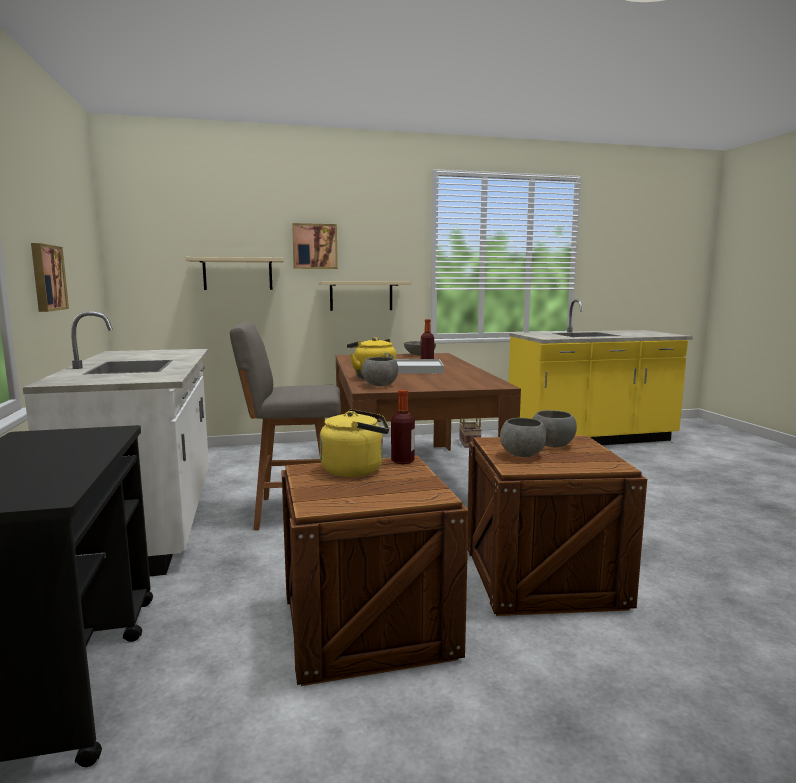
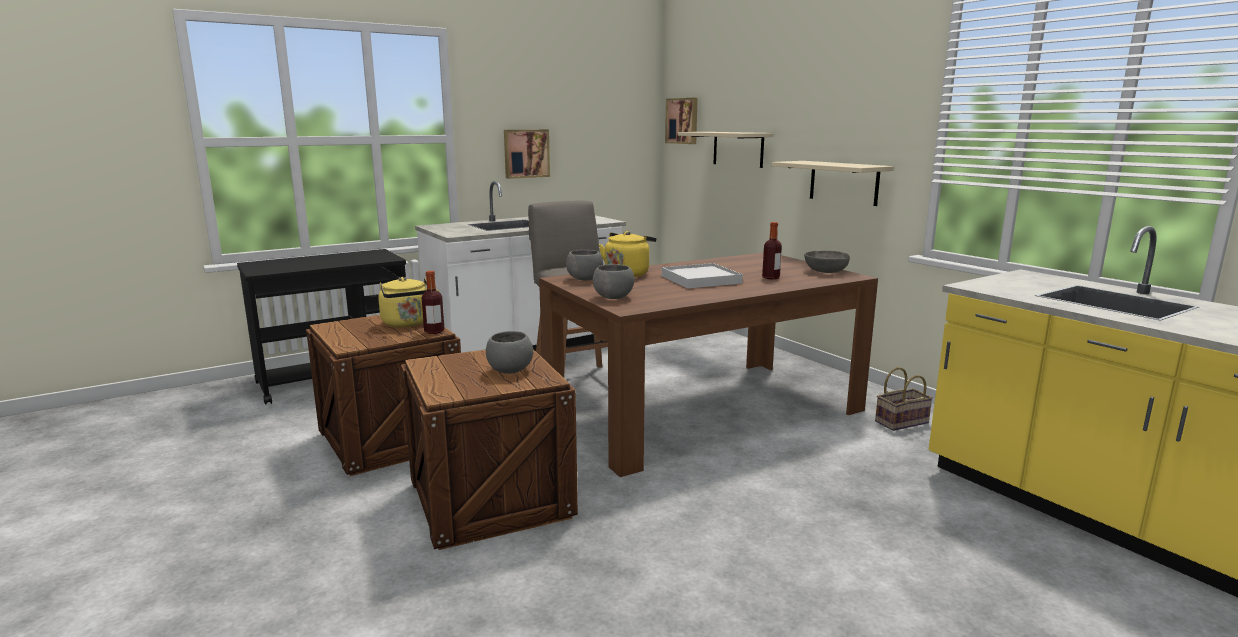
camera: 70 degrees right, 5 degrees up
(314, 246) = (803, 117): picture -> picture (683, 121)
(523, 455) = (467, 362): grey bowl -> grey bowl (613, 298)

